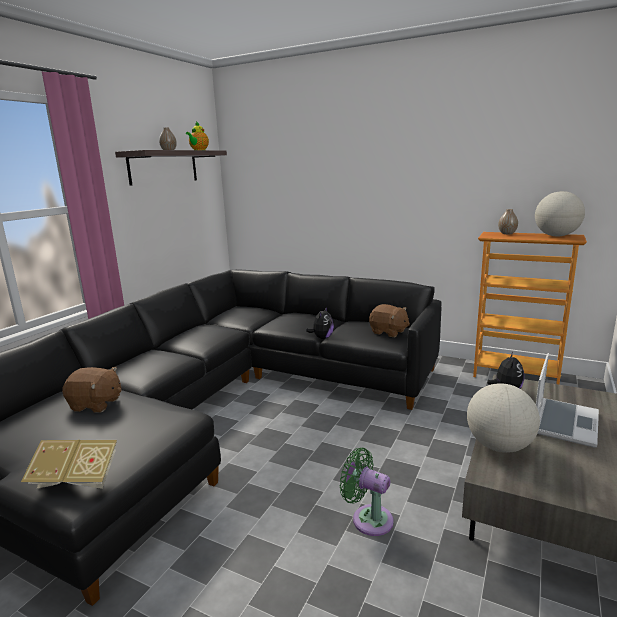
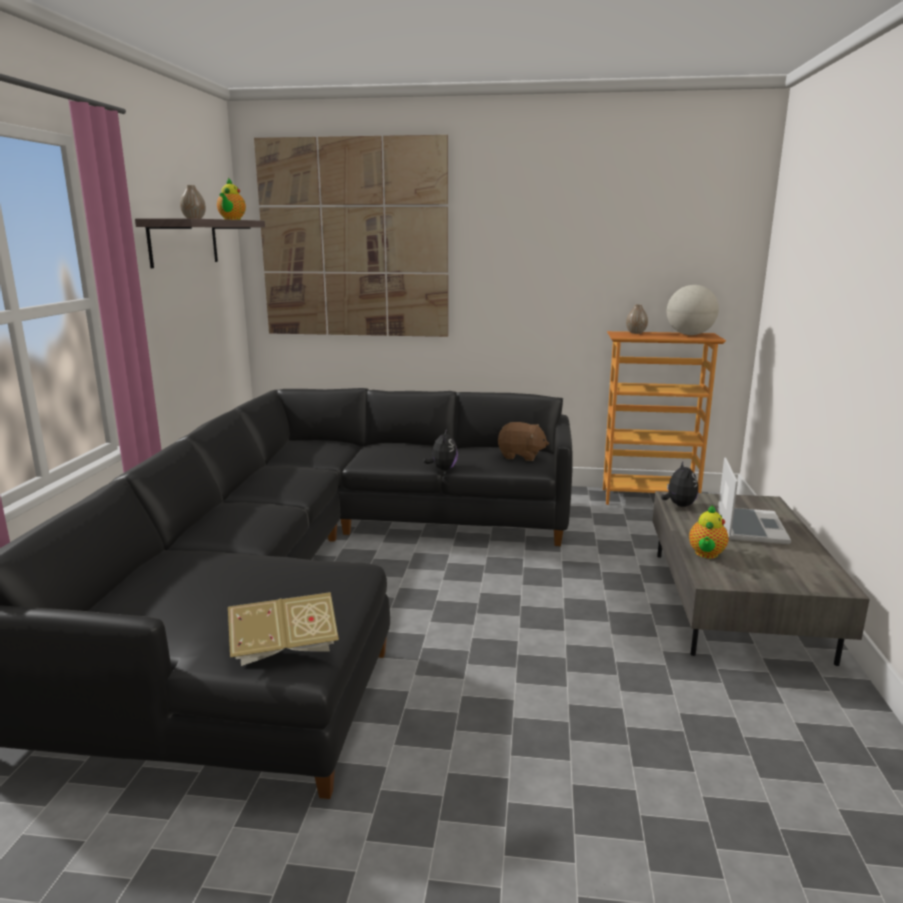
camera: 20 degrees left, 0 degrees up
(96, 404) = (221, 570): brown plush toy -> none
(291, 161) = (354, 239): none -> picture
(368, 518) = (583, 656): green fan -> none
(499, 446) = (706, 554): globe -> teapot

